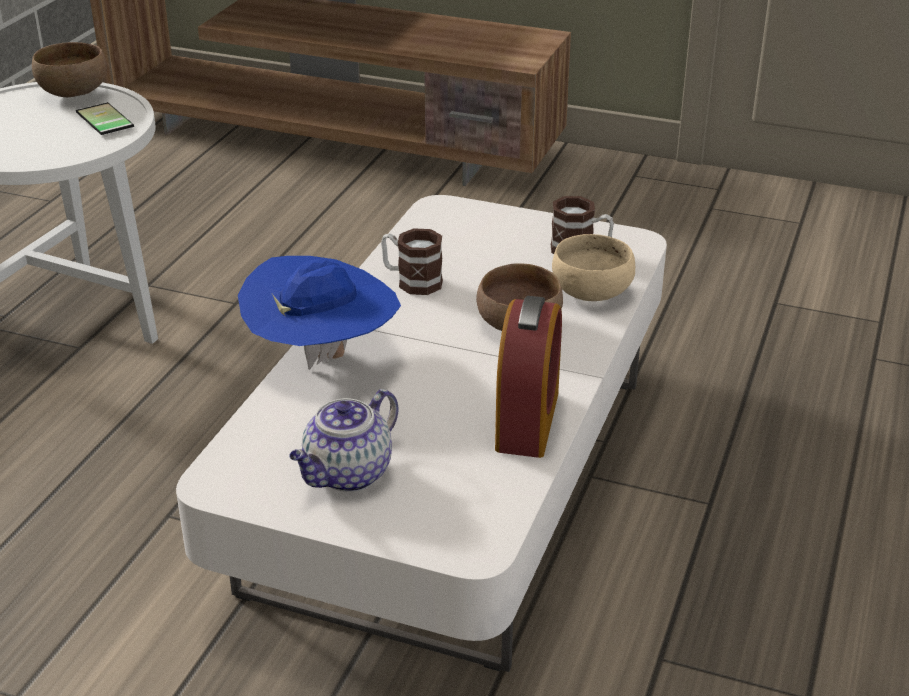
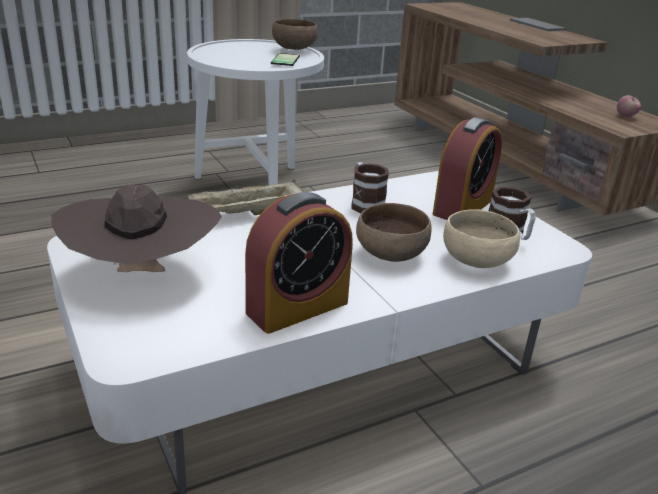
camera: 40 degrees right, 5 degrees down
(322, 355) = (246, 214): blue hat -> beige tray
(347, 475) = (142, 275): teapot -> brown hat
(500, 39) = (625, 116): none -> apple
(501, 238) = (462, 207): none -> alarm clock

